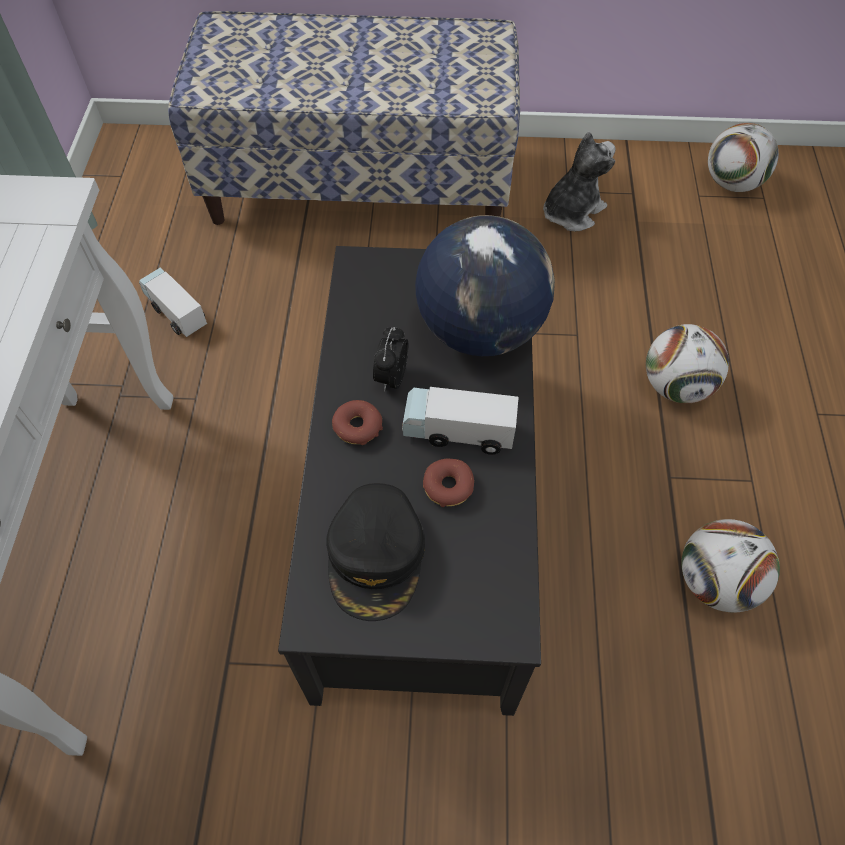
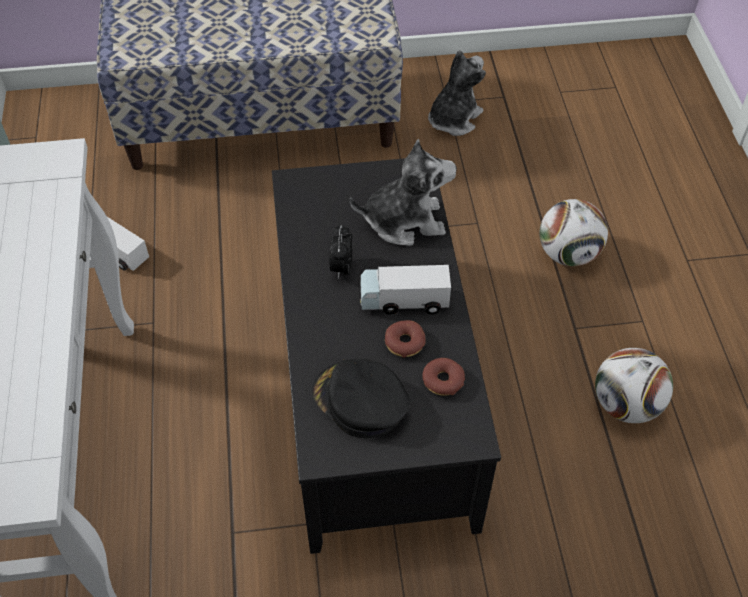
camera: 10 degrees left, 5 degrees down
(357, 427) = (323, 309): donut -> donut (442, 380)
(376, 556) = (360, 401): black cap -> black cap turned 135 degrees clockwise
(479, 329) = (404, 221): globe -> plush toy
(732, 183) = (586, 77): football -> none

